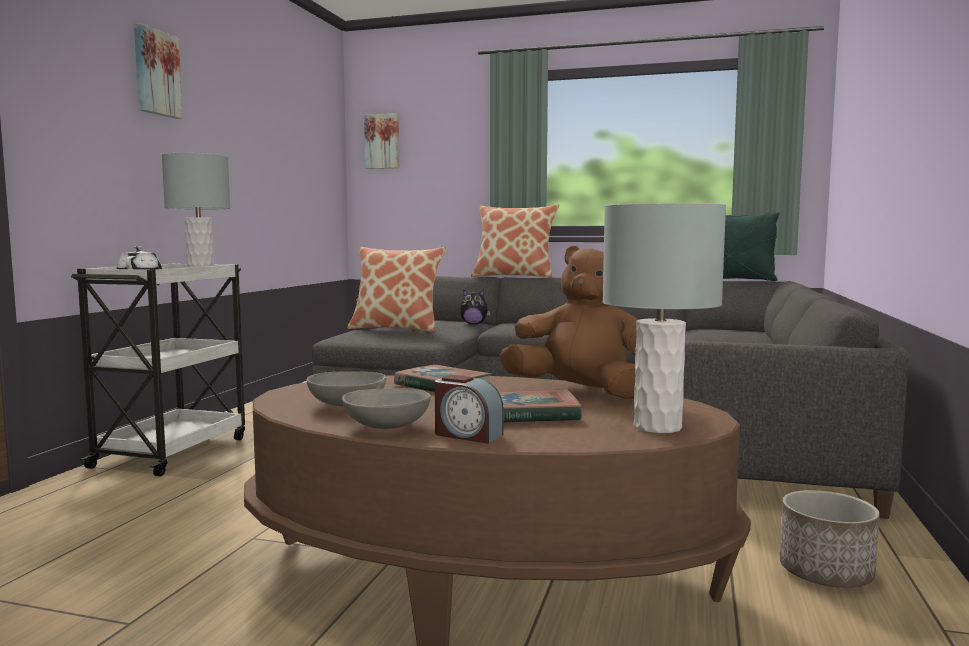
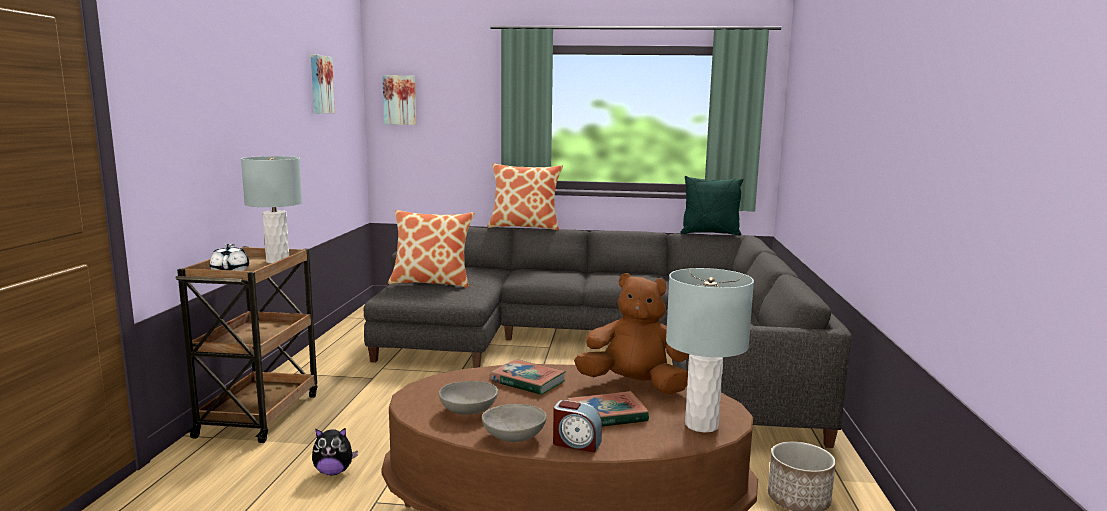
camera: 10 degrees left, 5 degrees up
(156, 73) = (223, 76): picture -> picture (320, 84)
(173, 451) = (260, 414): white cart -> brown cart
(474, 324) = (494, 272): plush toy -> plush toy (334, 472)

